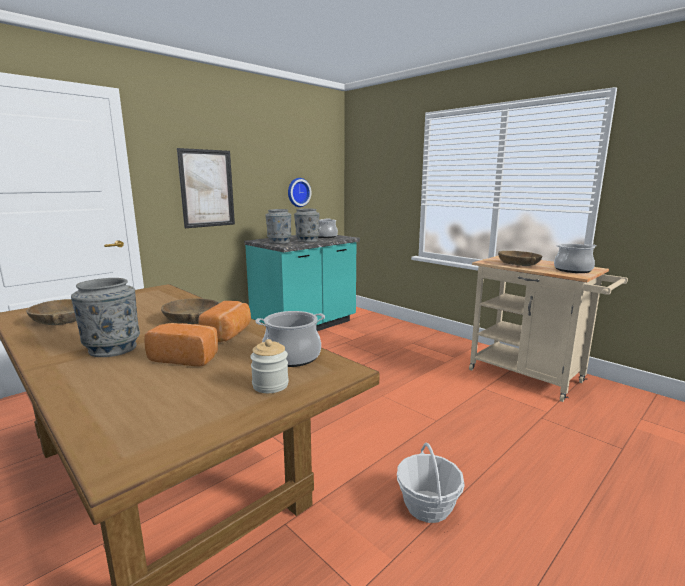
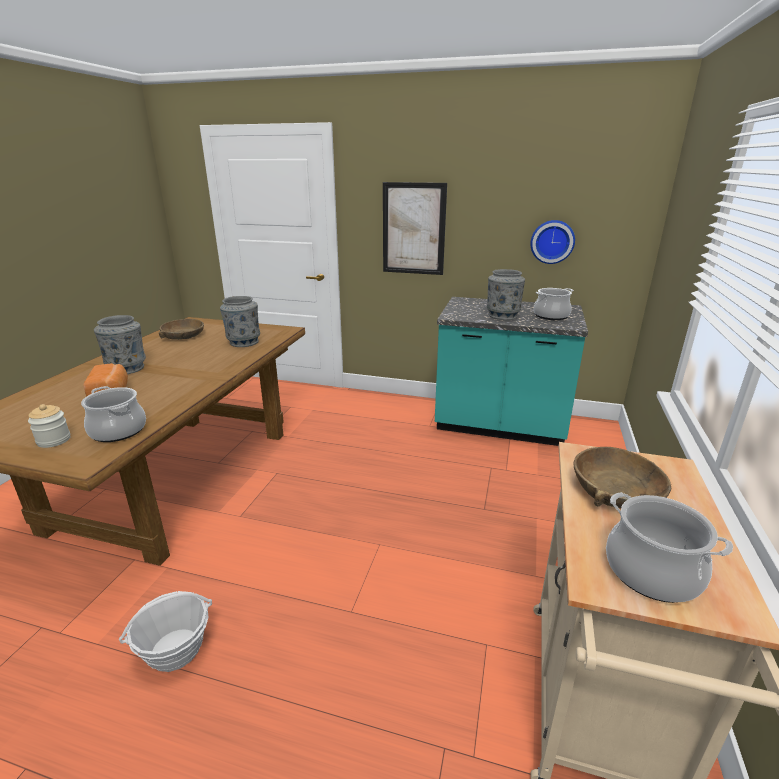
camera: 60 degrees right, 10 degrees up
(192, 319) = (205, 367): brown bowl -> none
(229, 334) = (170, 391): bread -> none
(279, 242) = (468, 309): grey vase -> grey vase (243, 342)

